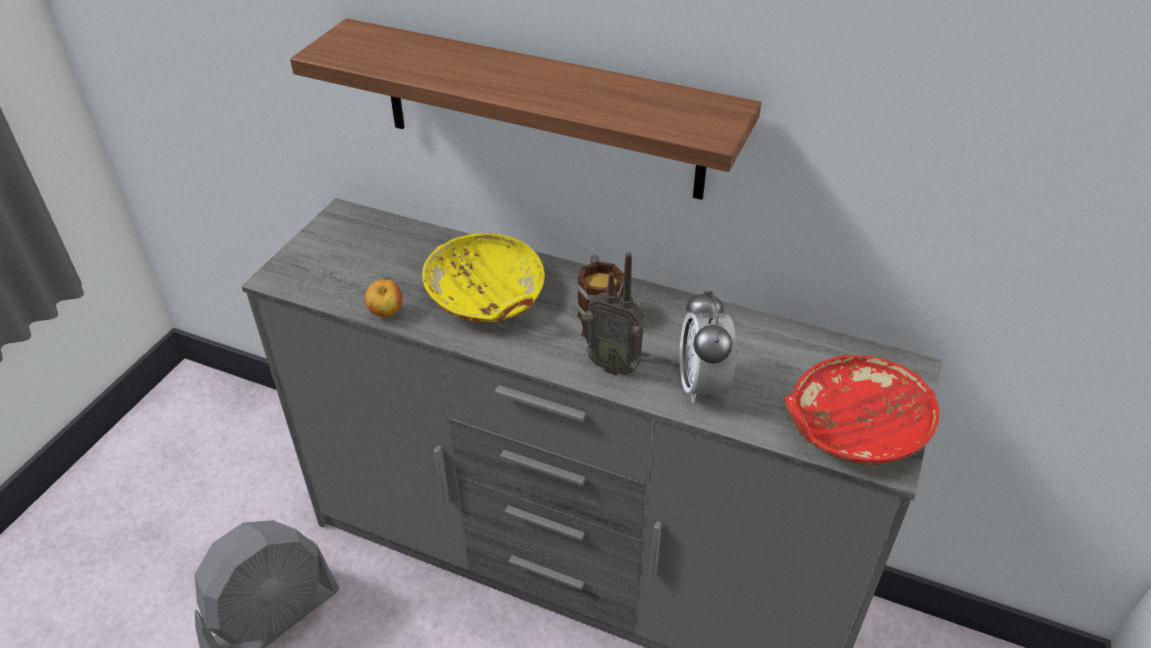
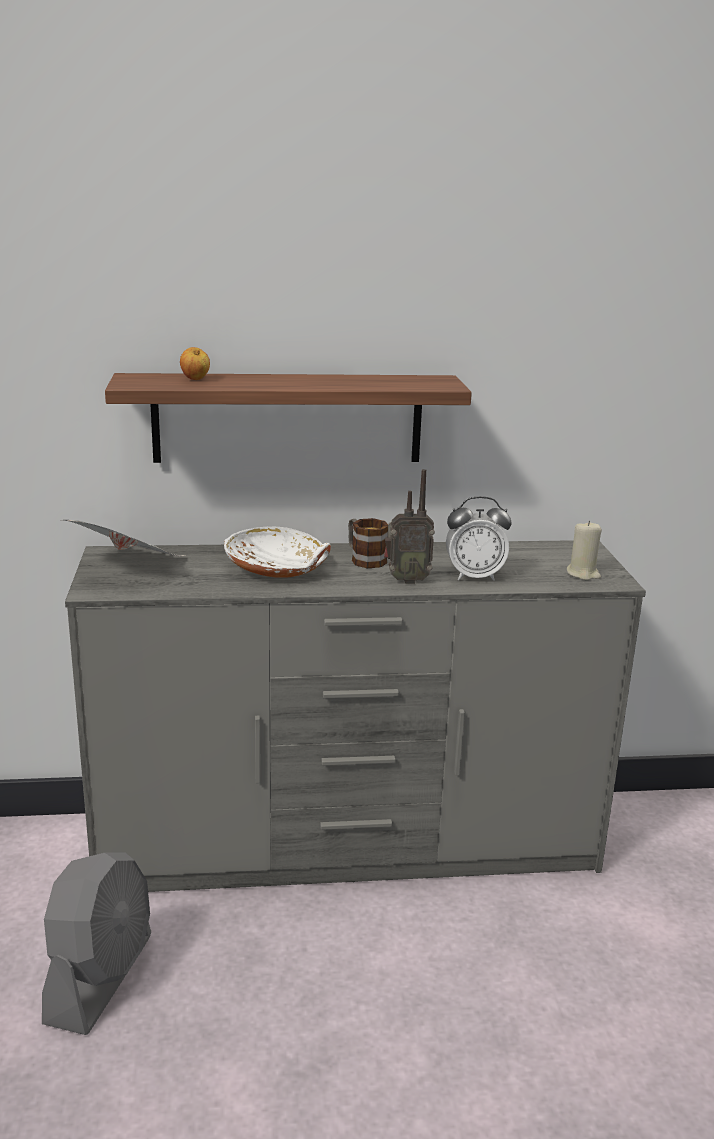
camera: 30 degrees left, 20 degrees down
(339, 252) = (128, 570): none -> newspaper
(386, 313) = (210, 590): apple -> apple (195, 379)
(487, 297) = (277, 569): yellow bowl -> white bowl
(702, 385) = (474, 576): alarm clock -> alarm clock turned 60 degrees counterclockwise
(854, 427) = (583, 574): red bowl -> beige candle

